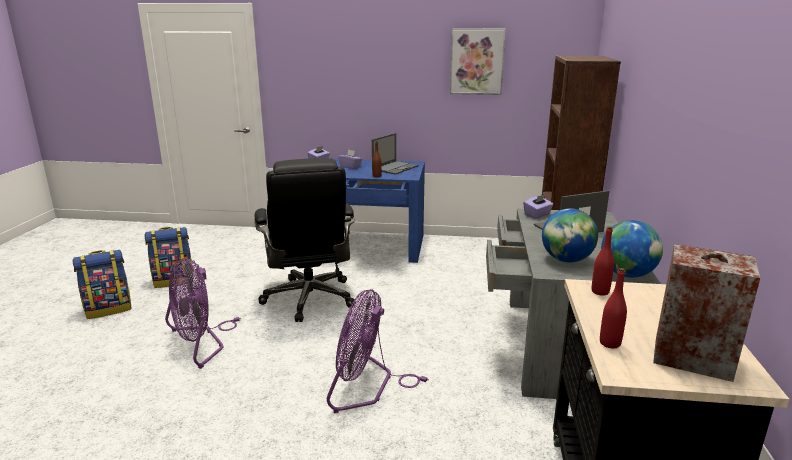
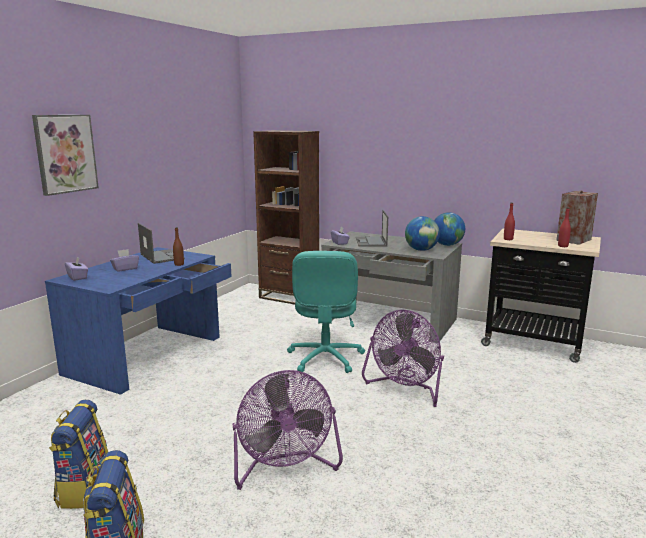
camera: 70 degrees left, 5 degrees down
(309, 298) = (238, 395): black office chair -> none
(413, 322) = (325, 357): none -> turquoise office chair
(477, 61) = (180, 142): picture -> picture (65, 153)

